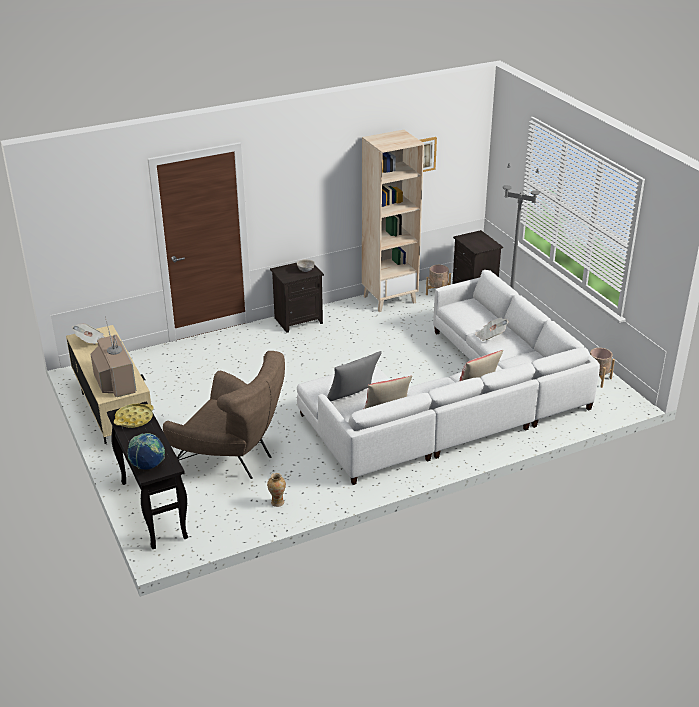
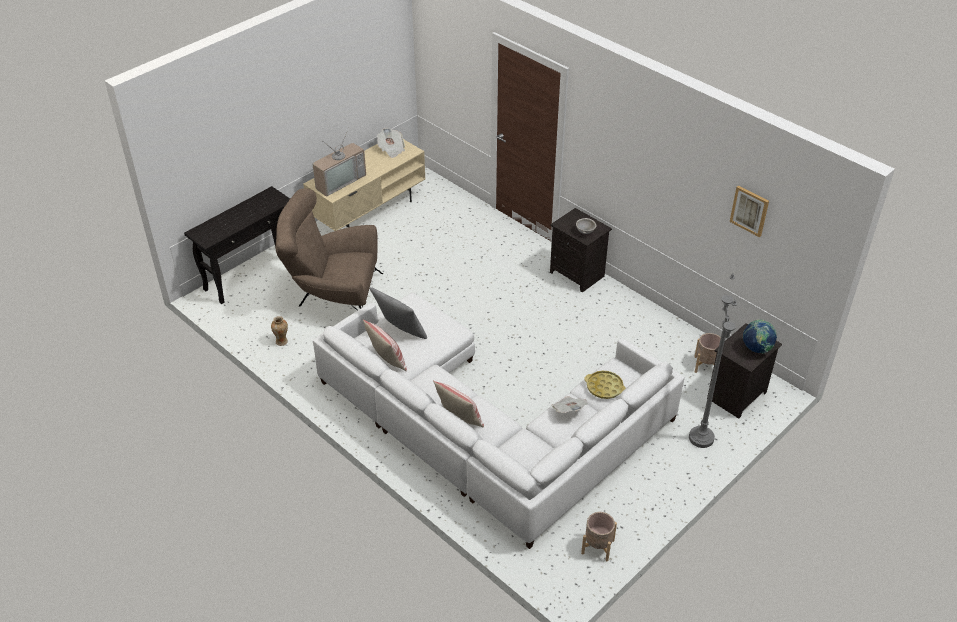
camera: 70 degrees right, 10 degrees up
(134, 419) = (266, 202): yellow tray -> yellow tray (604, 387)
(148, 466) = (206, 229): globe -> globe (757, 349)
(232, 457) = (333, 297): brown armchair -> brown armchair turned 90 degrees clockwise
(389, 299) = (664, 329): beige bookcase -> none

